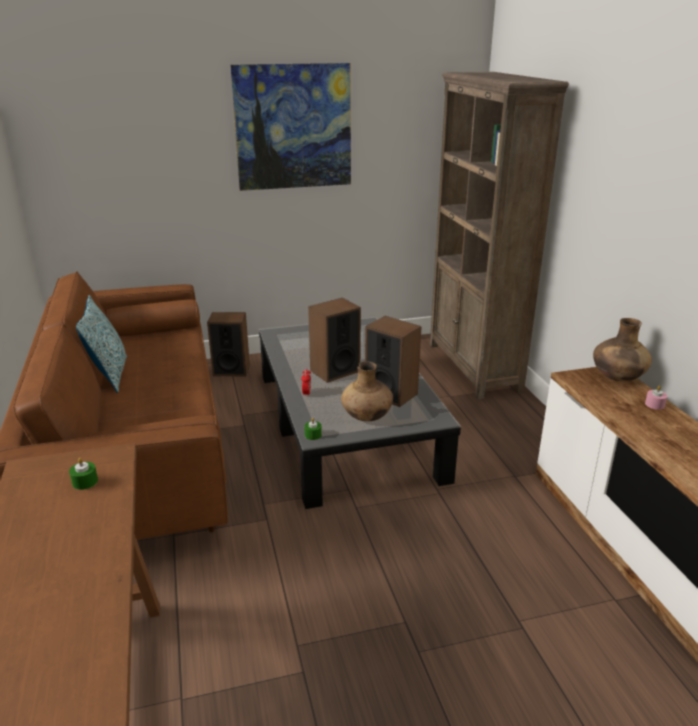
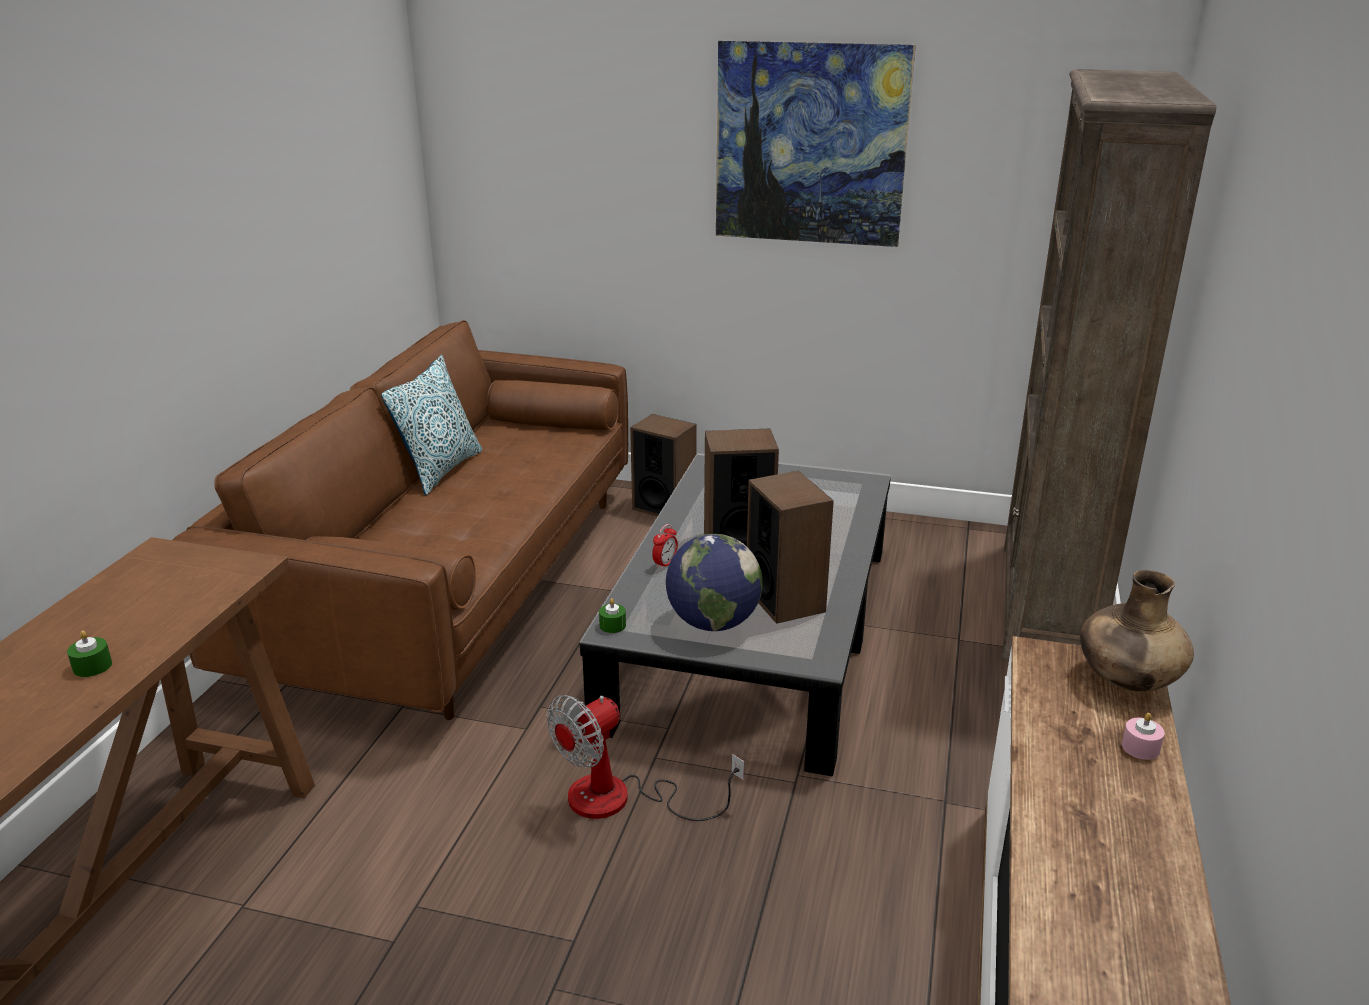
camera: 30 degrees right, 0 degrees up
(85, 482) = (189, 586): green candle -> green candle (92, 666)
(359, 537) = (621, 800): none -> fan
(367, 417) = (713, 623): brown vase -> globe

